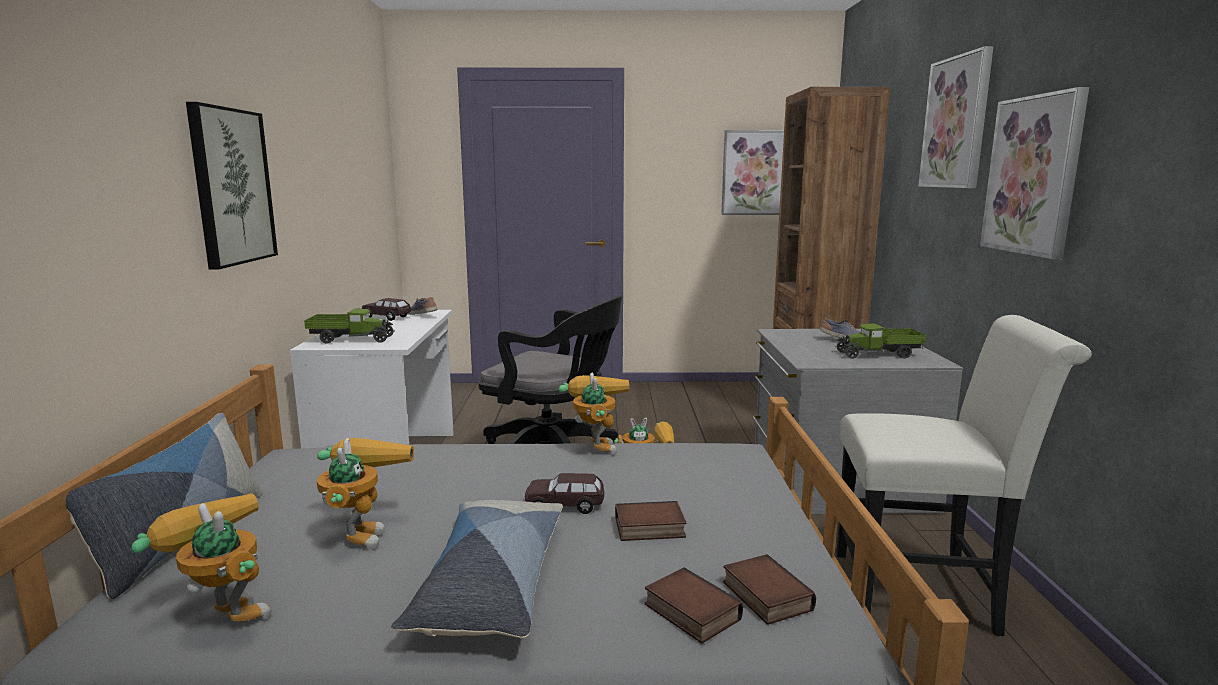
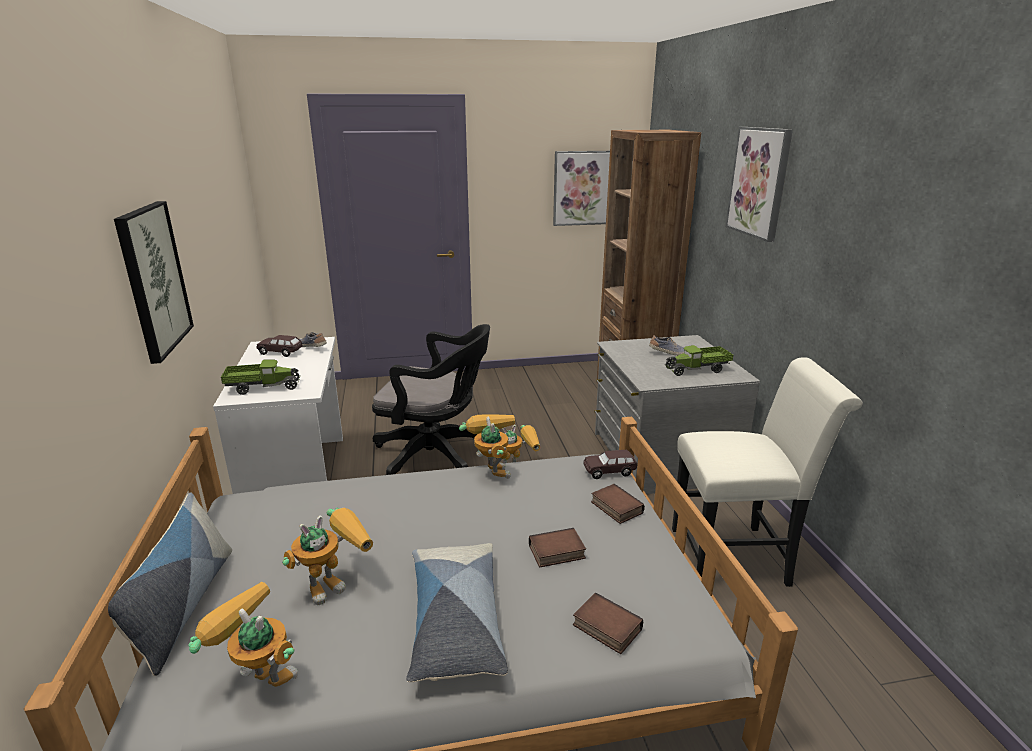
camera: 10 degrees left, 10 degrees up
(362, 531) = (336, 582): toy robot -> toy robot turned 60 degrees clockwise
(565, 505) = (486, 536): brown toy car -> brown toy car (609, 471)
(764, 596) = (652, 606): book -> book (615, 507)
(1033, 175) = (821, 246): picture -> none

